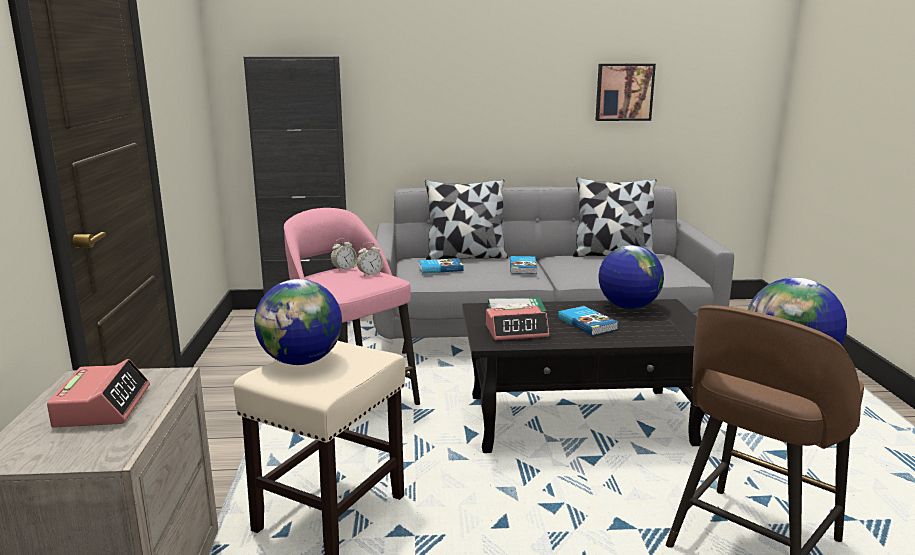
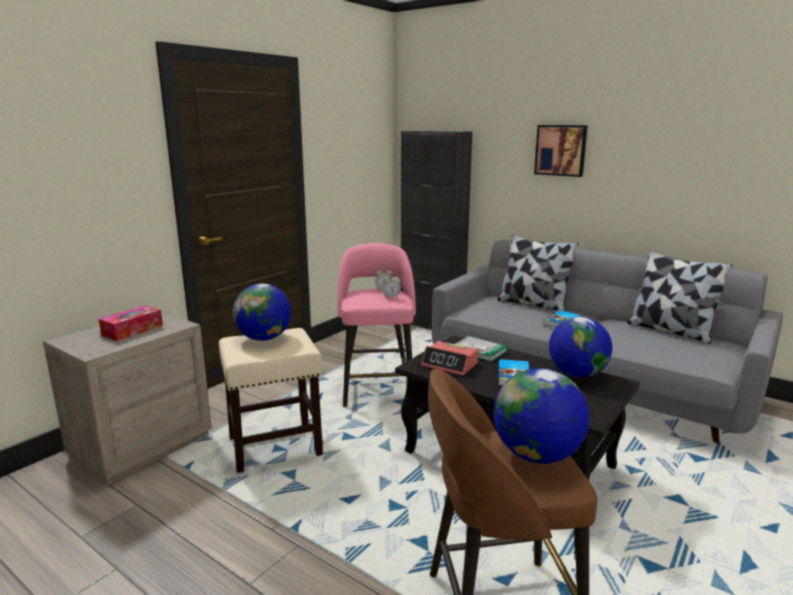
camera: 40 degrees right, 0 degrees up
(103, 406) = (132, 330): alarm clock -> tissue box
(440, 268) = (495, 307): book -> none
(624, 92) = (727, 171): picture -> picture (561, 150)

